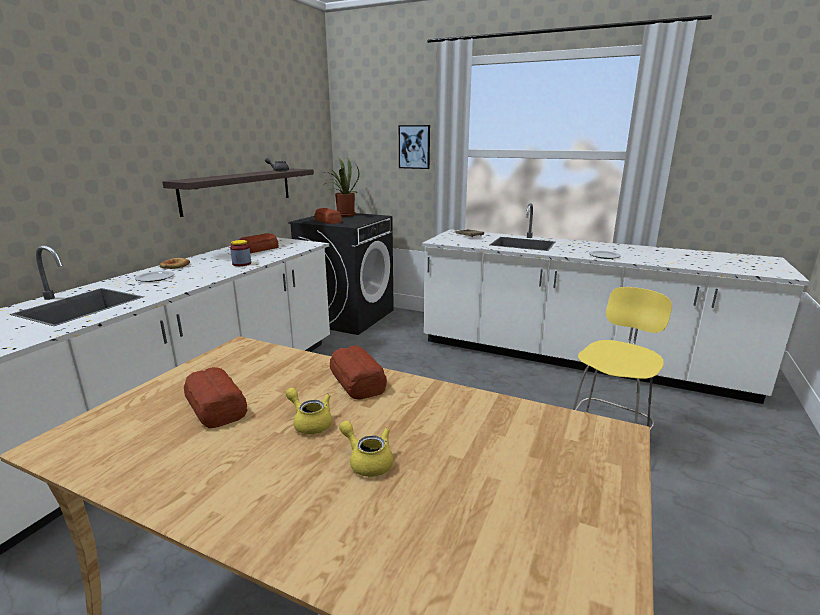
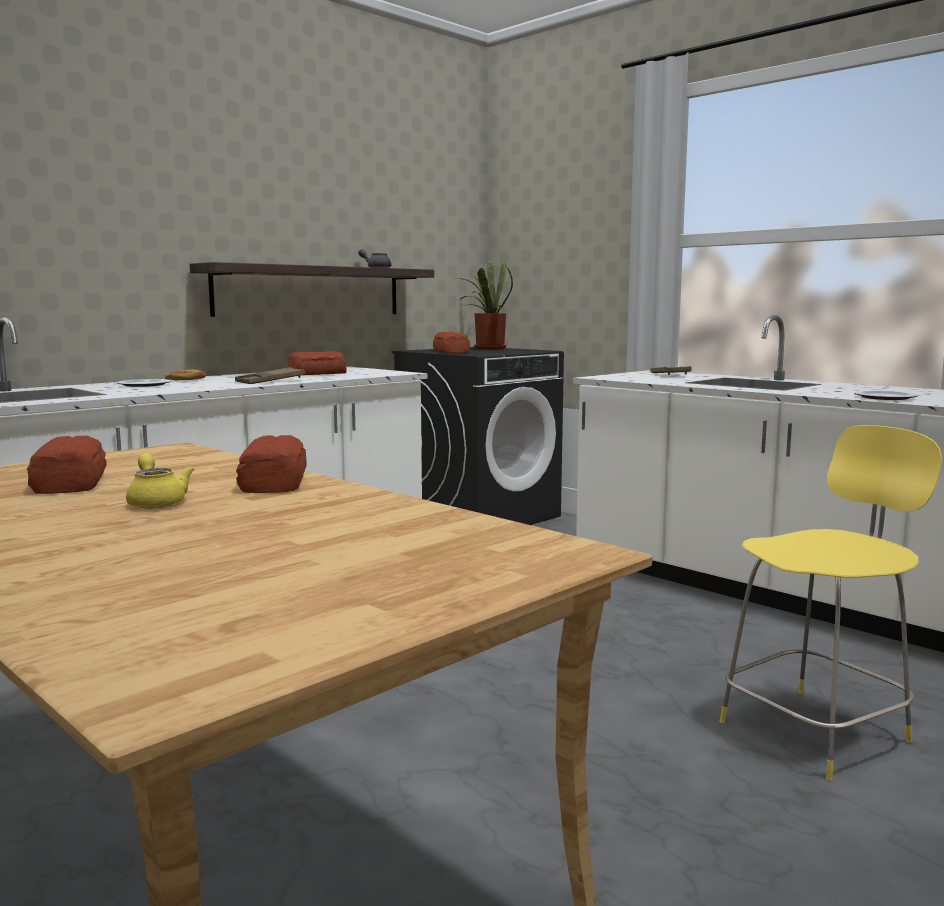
camera: 20 degrees right, 10 degrees down
(241, 264) = (270, 381): jar -> brown tray
(367, 461) = (174, 532): yellow teapot -> none
(414, 147) = (604, 237): picture -> none

